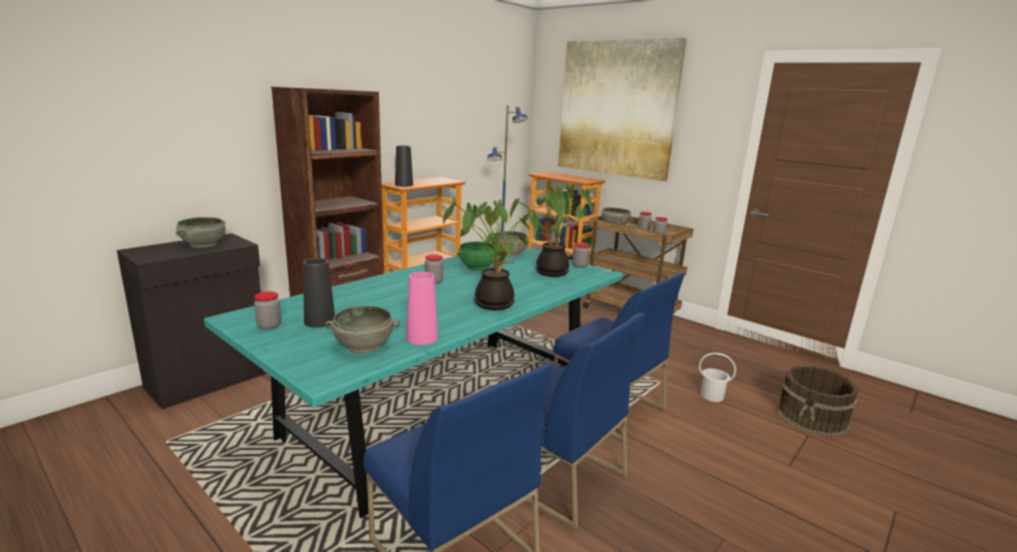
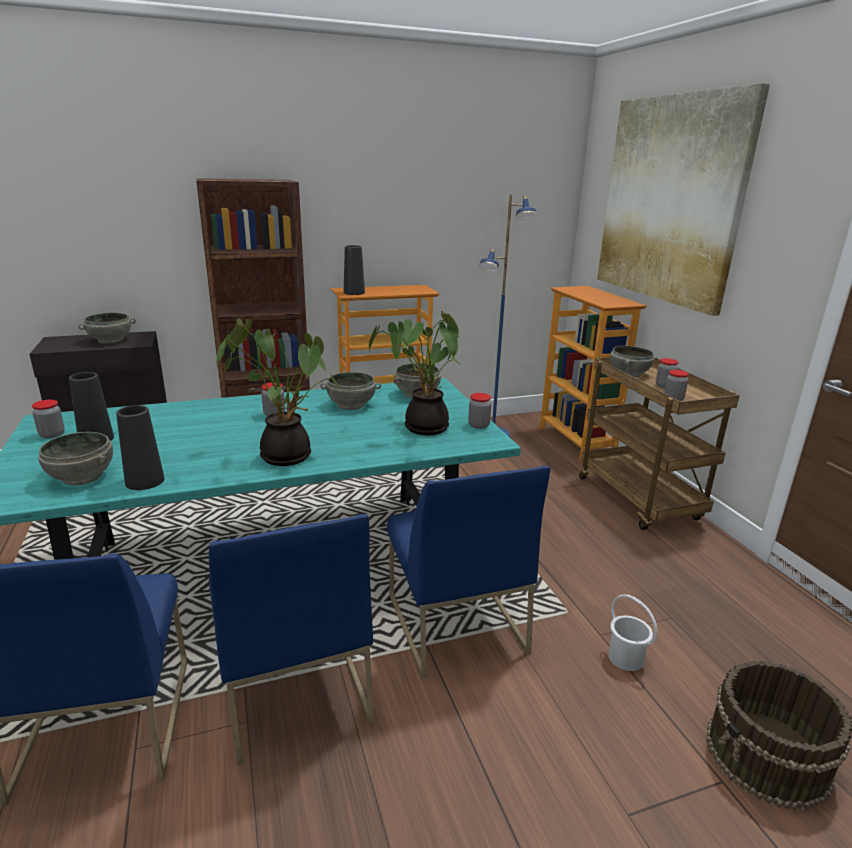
camera: 30 degrees right, 5 degrees up
(422, 338) = (145, 481): pink vase -> black vase
(478, 267) = (351, 405): green bowl -> grey bowl

